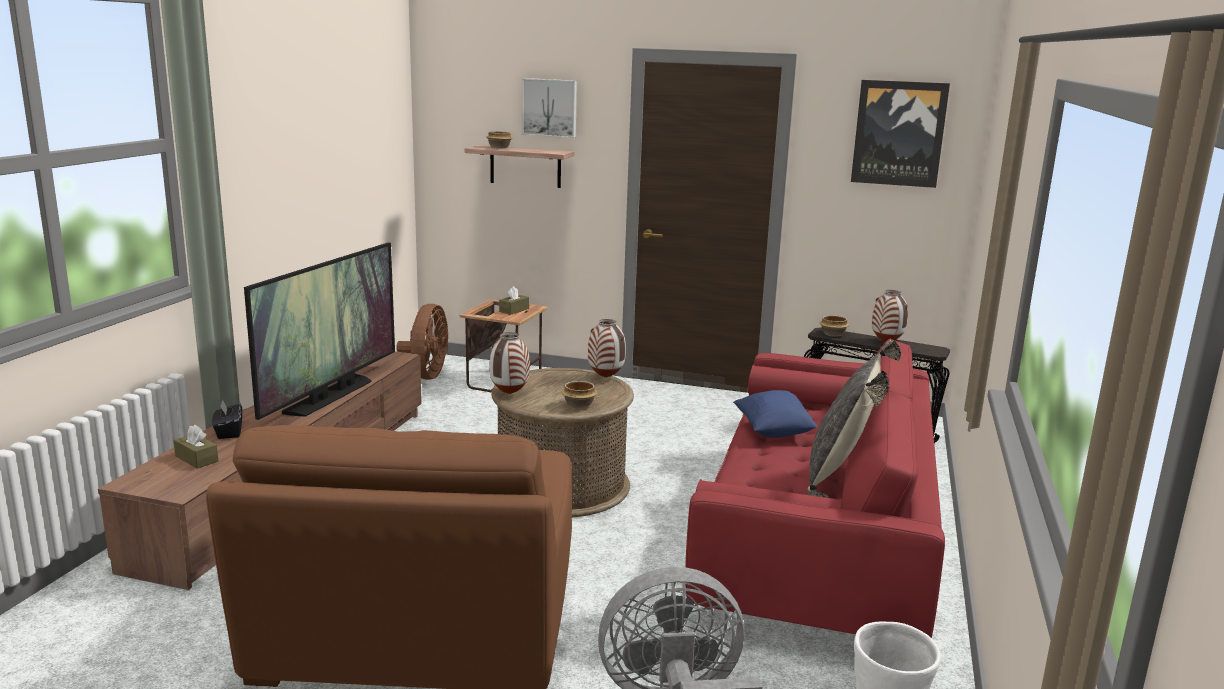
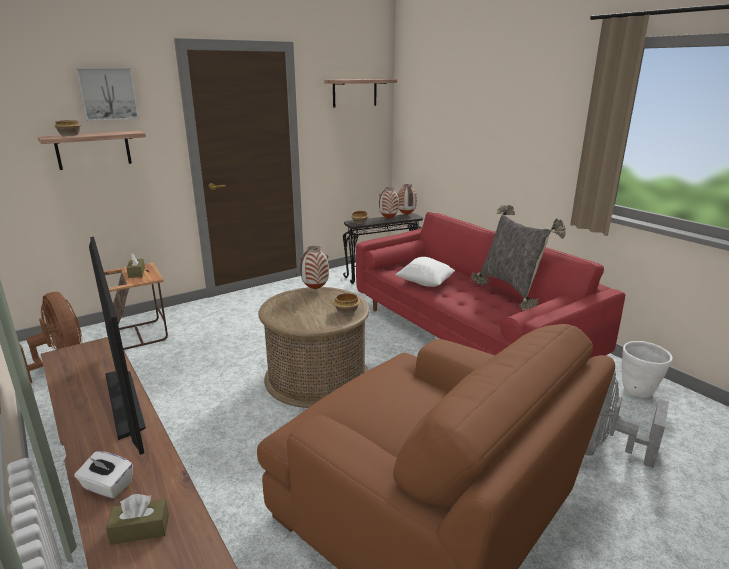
camera: 50 degrees left, 5 degrees up
(228, 432) = (107, 486): black tissue box -> white tissue box
(509, 394) = (293, 325): vase -> vase (406, 215)
(773, 431) = (425, 283): blue pillow -> white pillow
(899, 133) = (354, 93): picture -> shelf

